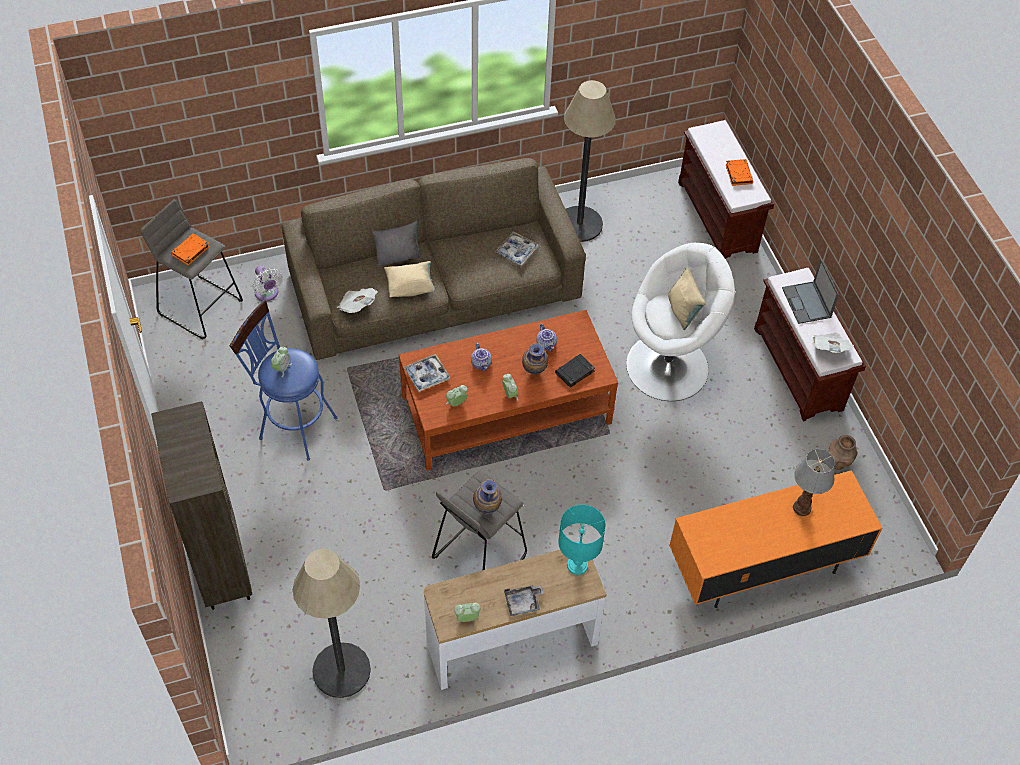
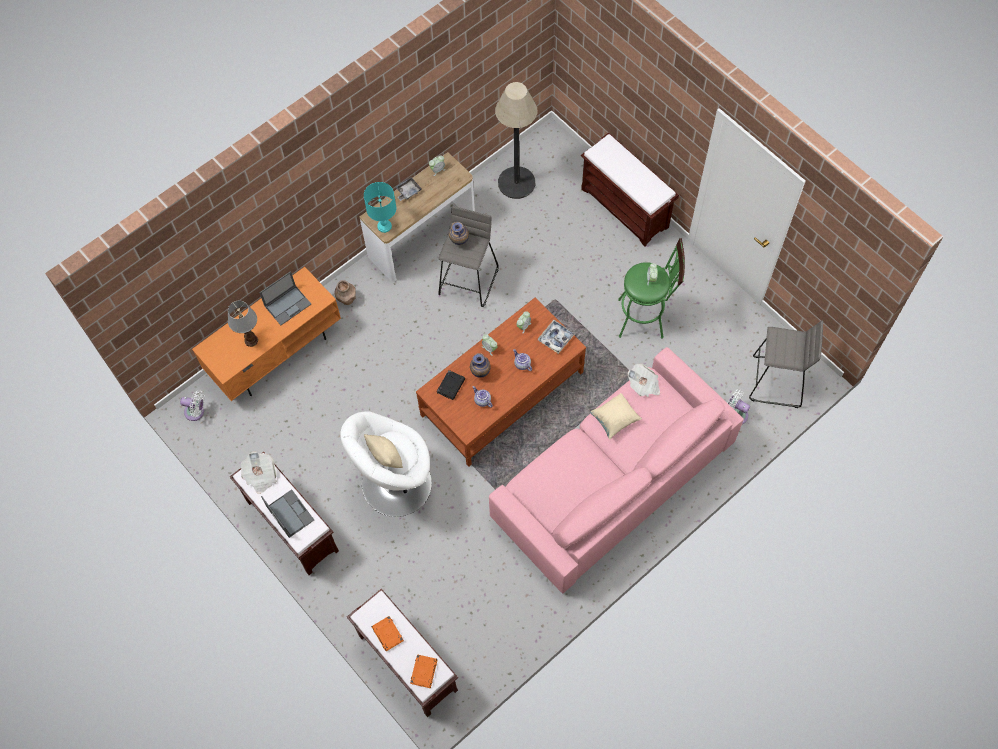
camera: 160 degrees right, 10 degrees up
(190, 251) = (785, 345): orange book -> orange book (423, 671)
(222, 570) = (625, 208): brown bookcase -> brown bench
(292, 425) = (646, 318): blue stool -> green stool
(398, 257) = (641, 447): grey pillow -> none
(435, 287) = (612, 478): brown sofa -> pink sofa
(516, 251) = (549, 489): tray -> none
(579, 224) = (525, 597): floor lamp -> none
(740, 535) = (288, 305): none -> laptop
(837, 463) = (241, 453): brown vase -> brown vase (347, 300)
(883, 531) = (196, 412): none -> white fan

